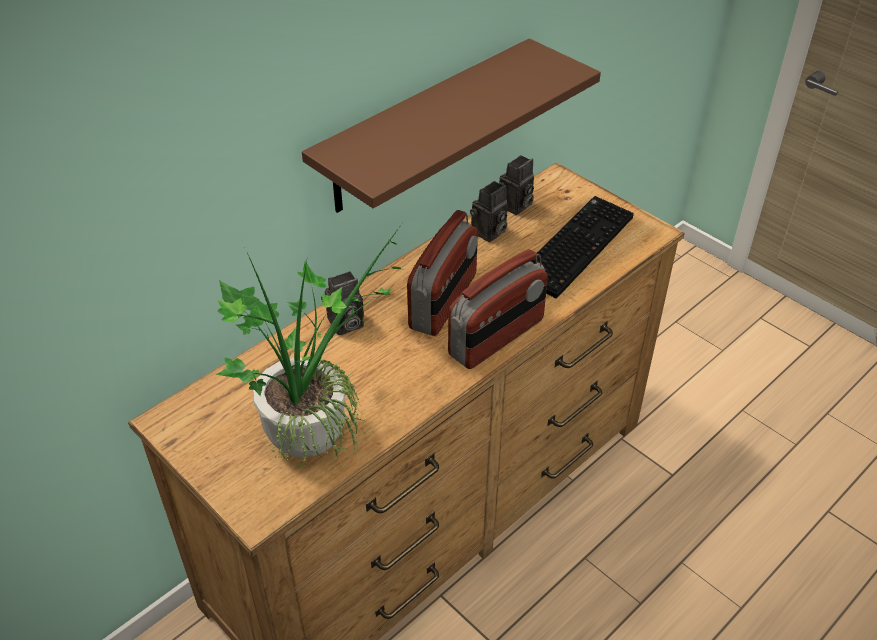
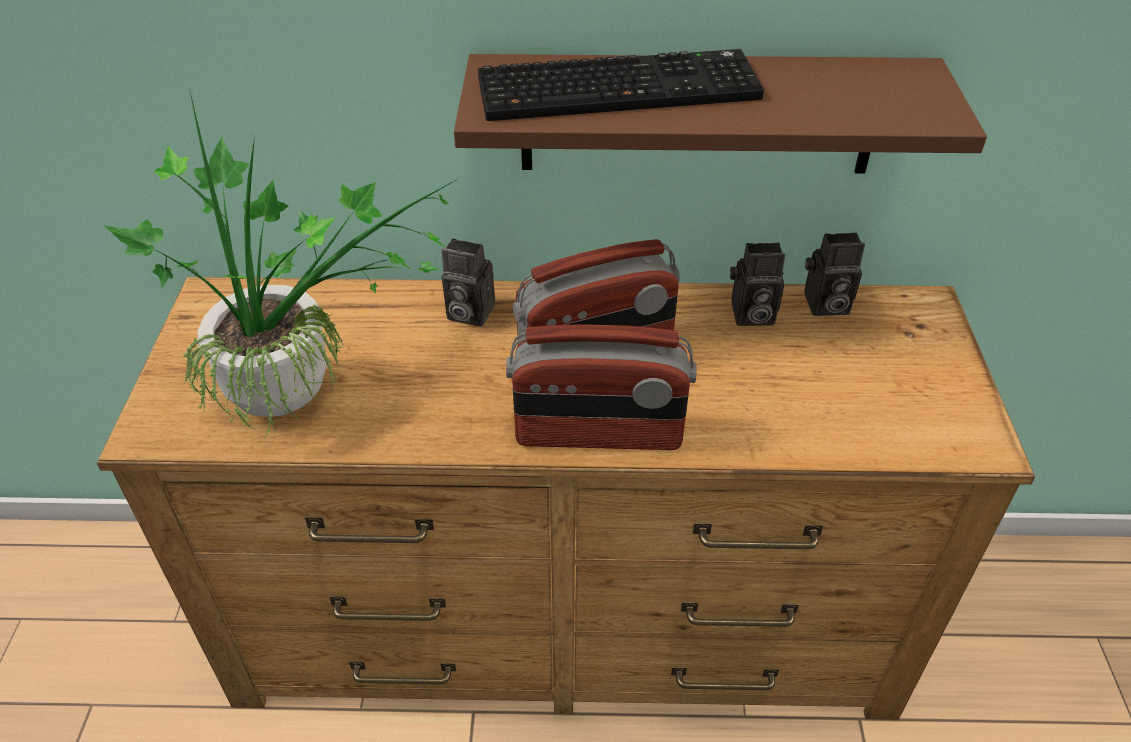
camera: 45 degrees right, 0 degrees up
(574, 245) = (842, 393): keyboard -> keyboard (620, 87)

